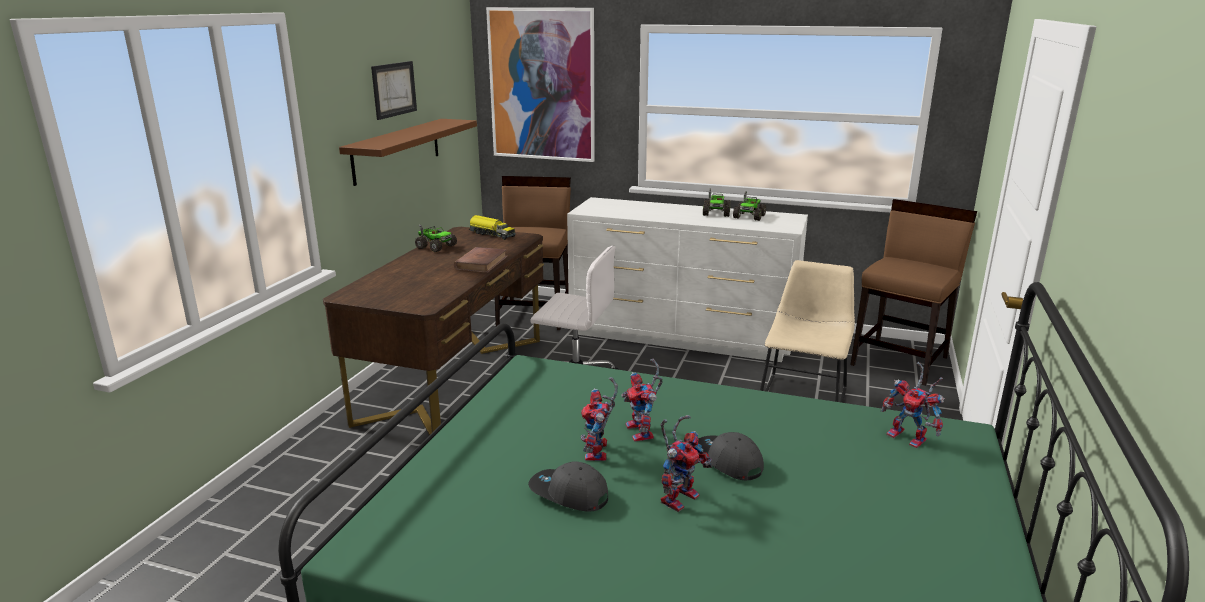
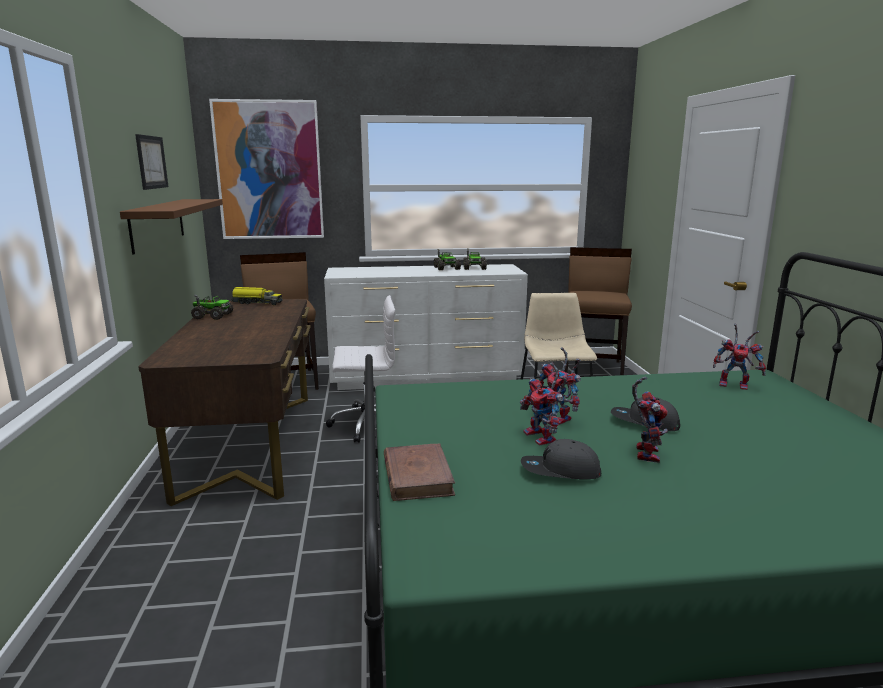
camera: 25 degrees left, 5 degrees down
(481, 263) = (275, 322): brown book -> brown book (417, 476)

